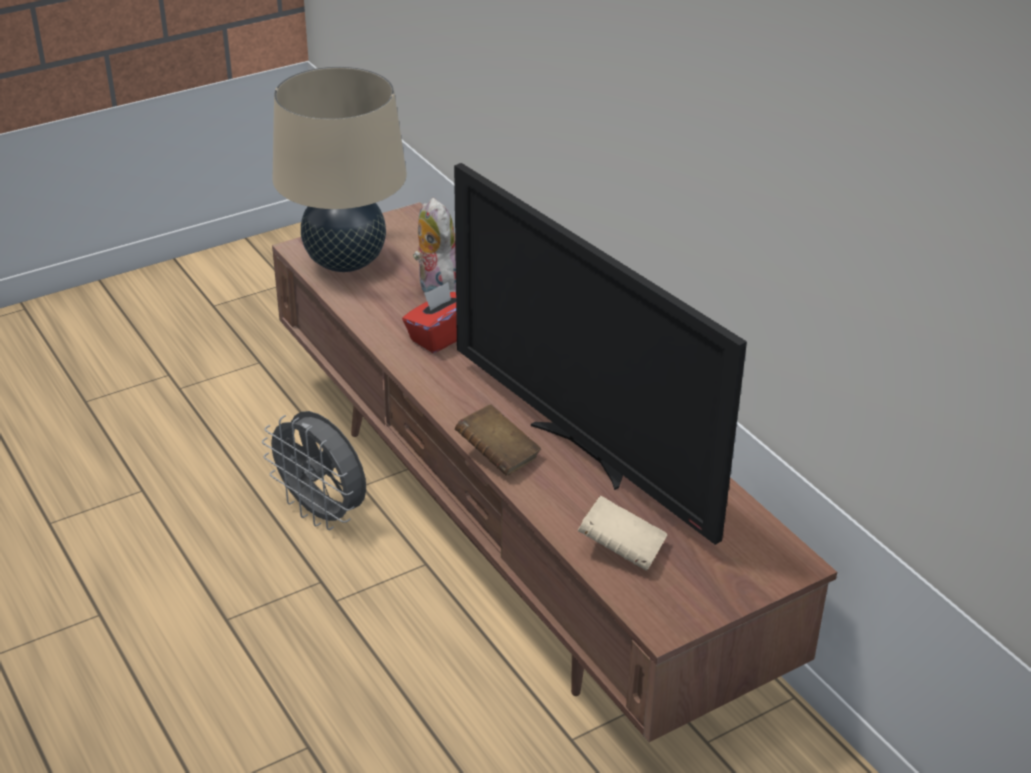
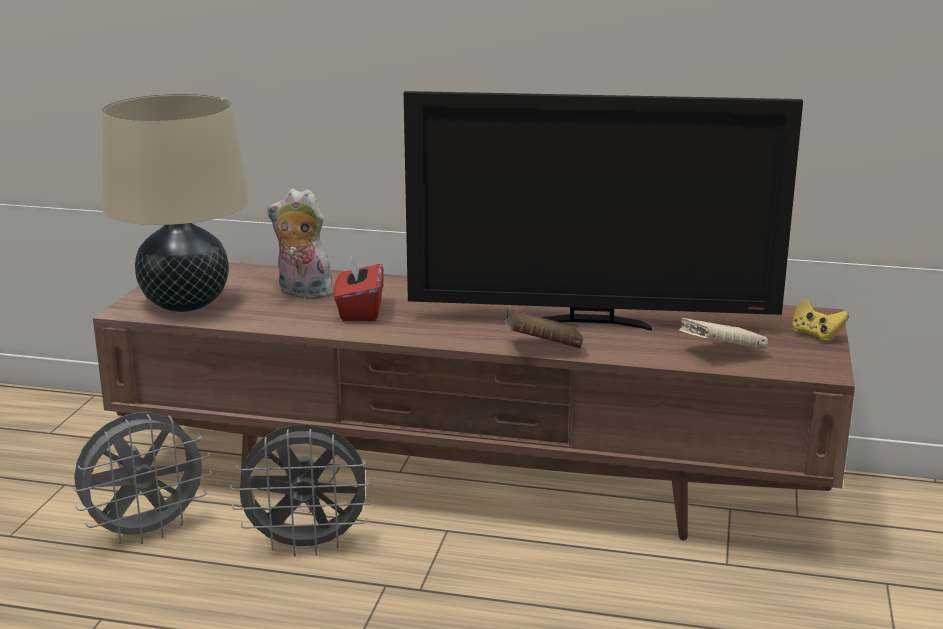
camera: 45 degrees left, 15 degrees down
(250, 436) = (146, 532): none -> grey fan
(743, 584) = (816, 335): none -> yellow game controller

